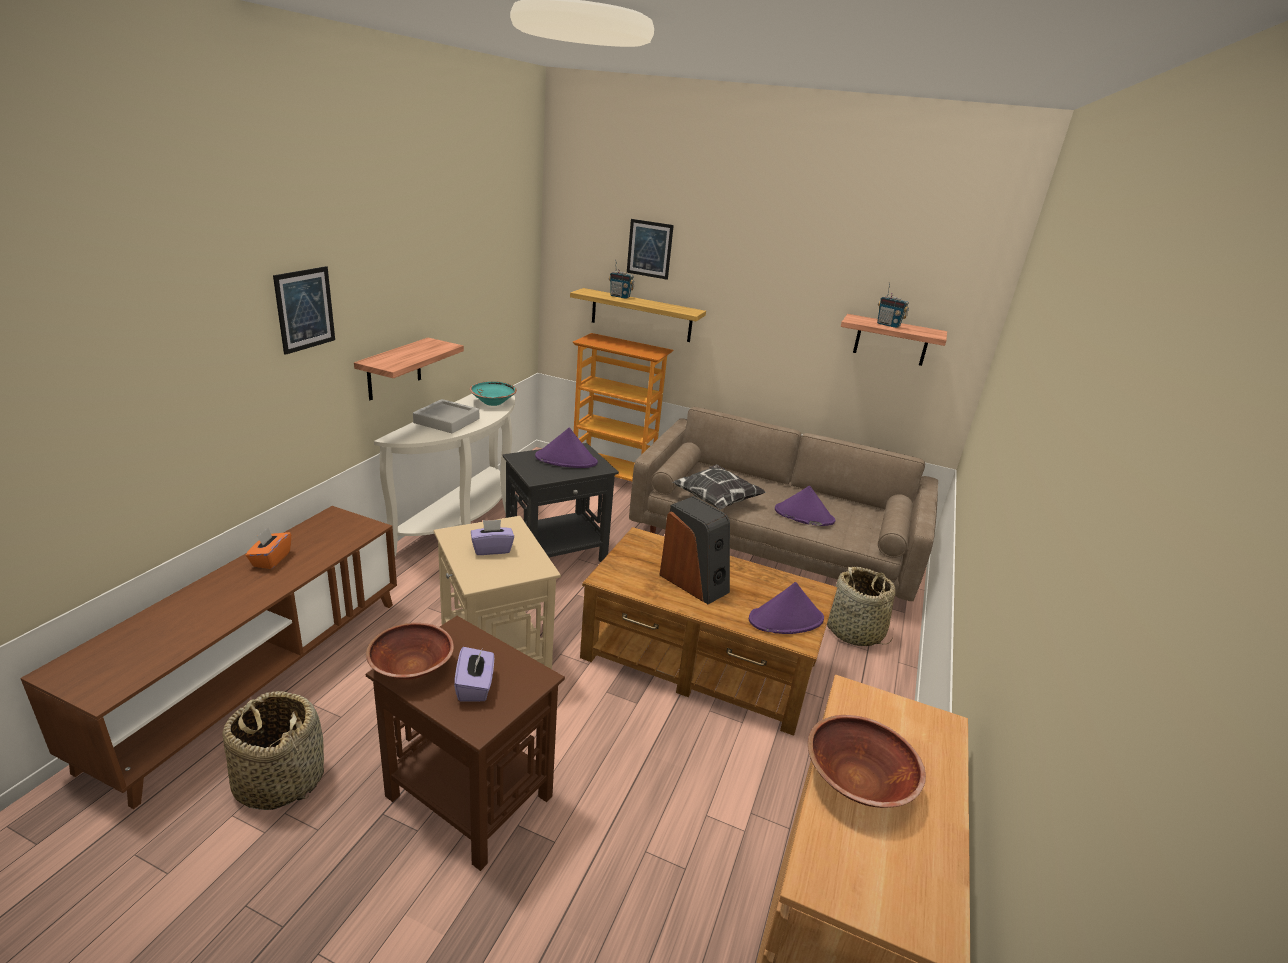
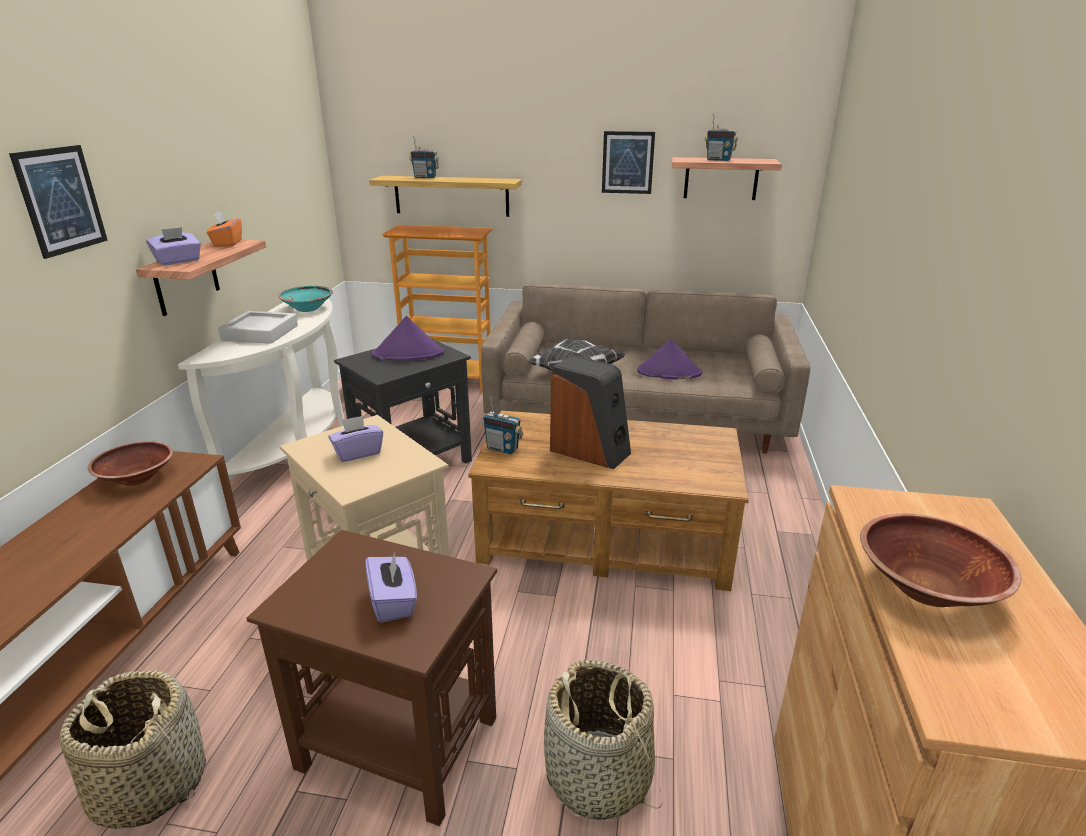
camera: 10 degrees left, 0 degrees up
(271, 559) = (77, 519): orange tissue box -> orange tissue box (227, 243)
(388, 359) = (178, 261): none -> purple tissue box
(411, 668) = (304, 598): brown bowl -> brown bowl (136, 478)
(619, 565) = (502, 449): none -> radio
(649, 249) = (449, 119): picture -> picture (627, 162)
(786, 619) = (700, 468): purple hat -> none
(854, 631) = (748, 478): basket -> basket (598, 777)

